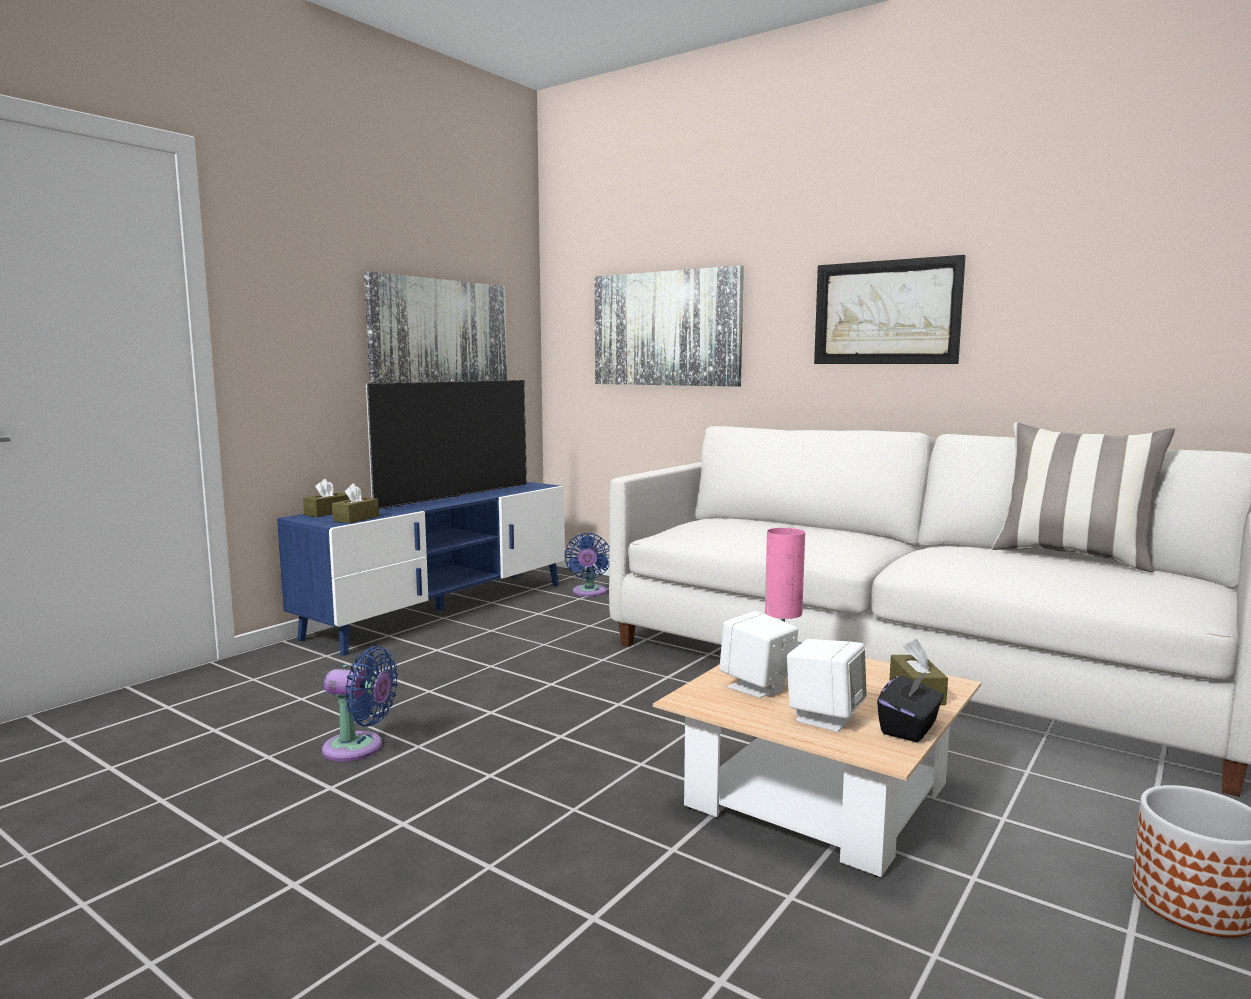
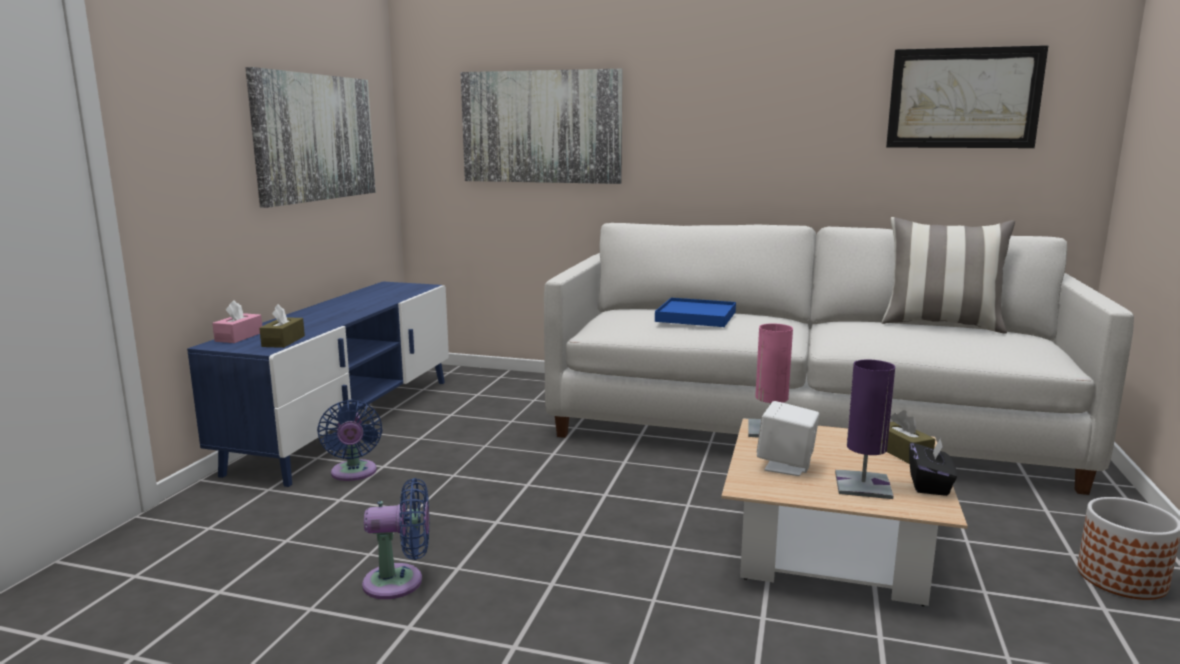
camera: 20 degrees left, 5 degrees up
(327, 513) = (239, 337): brown tissue box -> pink tissue box
(455, 496) = (352, 306): television -> none
(589, 593) = (481, 387): blue fan -> blue fan (353, 473)
(772, 527) = (696, 317): none -> blue tray
(824, 717) = (863, 485): white speaker -> purple table lamp
(886, 312) = (761, 118): picture -> picture (963, 98)

